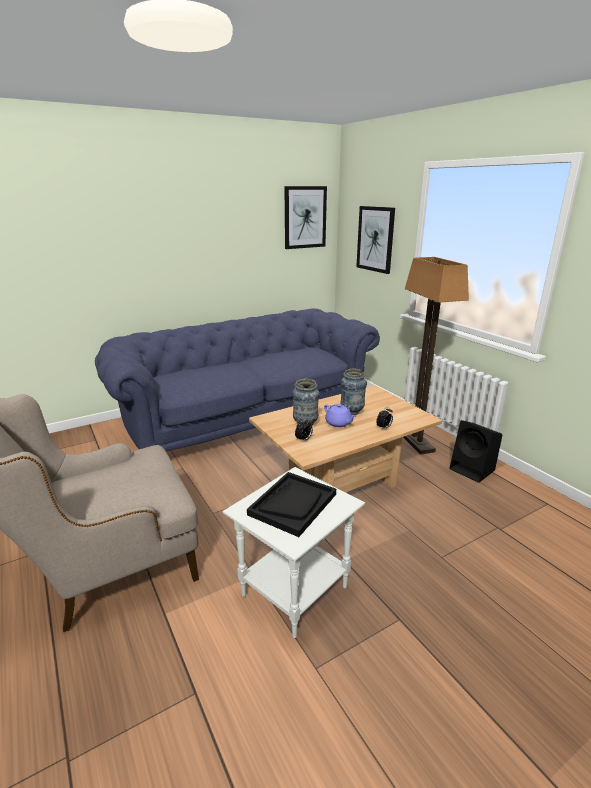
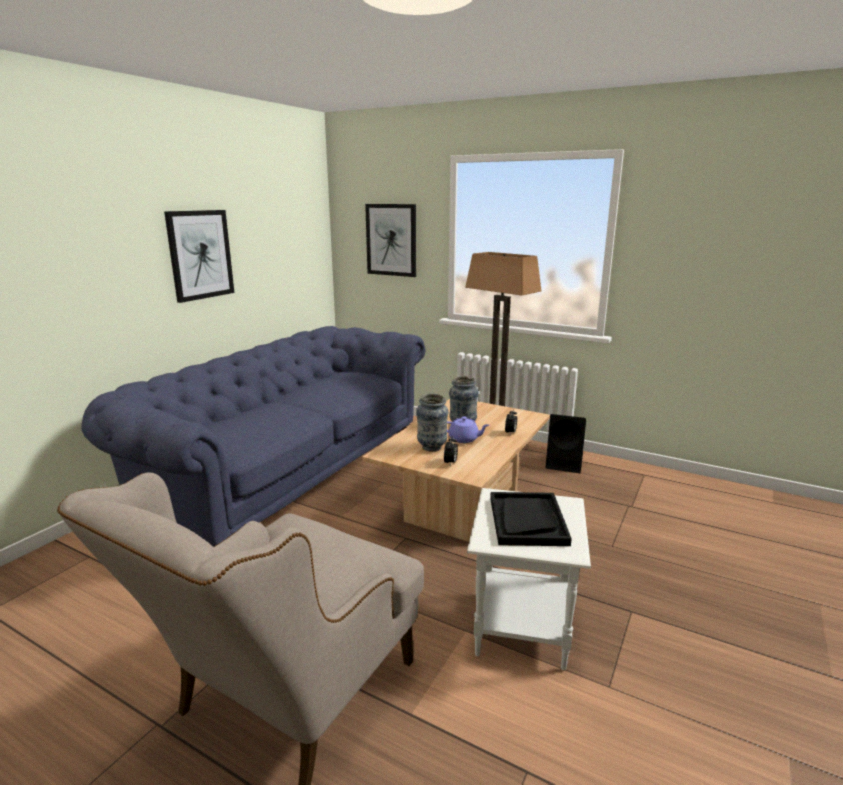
camera: 30 degrees left, 5 degrees down
(305, 217) = (300, 218): picture -> picture (200, 255)

